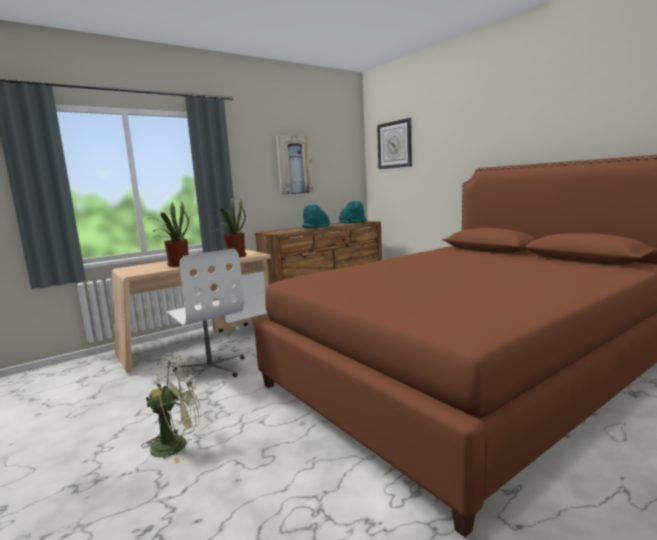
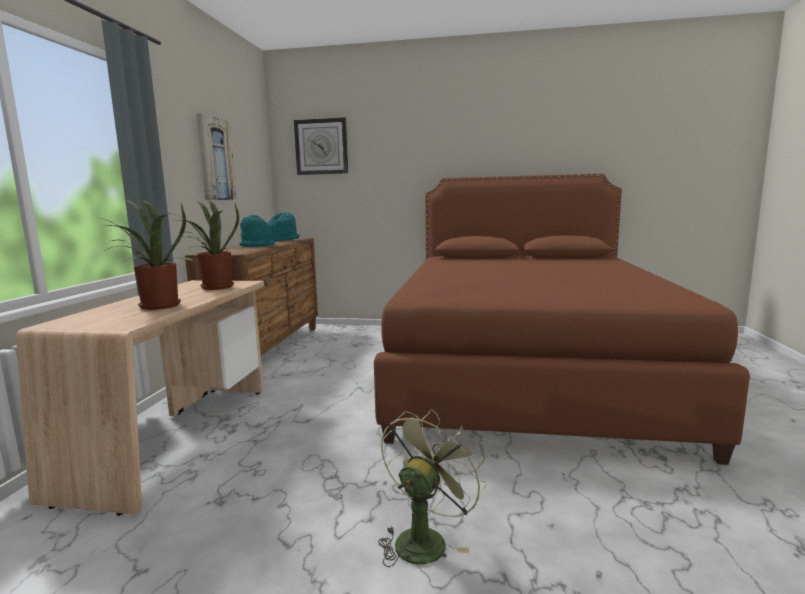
camera: 45 degrees left, 0 degrees up
(211, 369) = (272, 455): white office chair -> none

